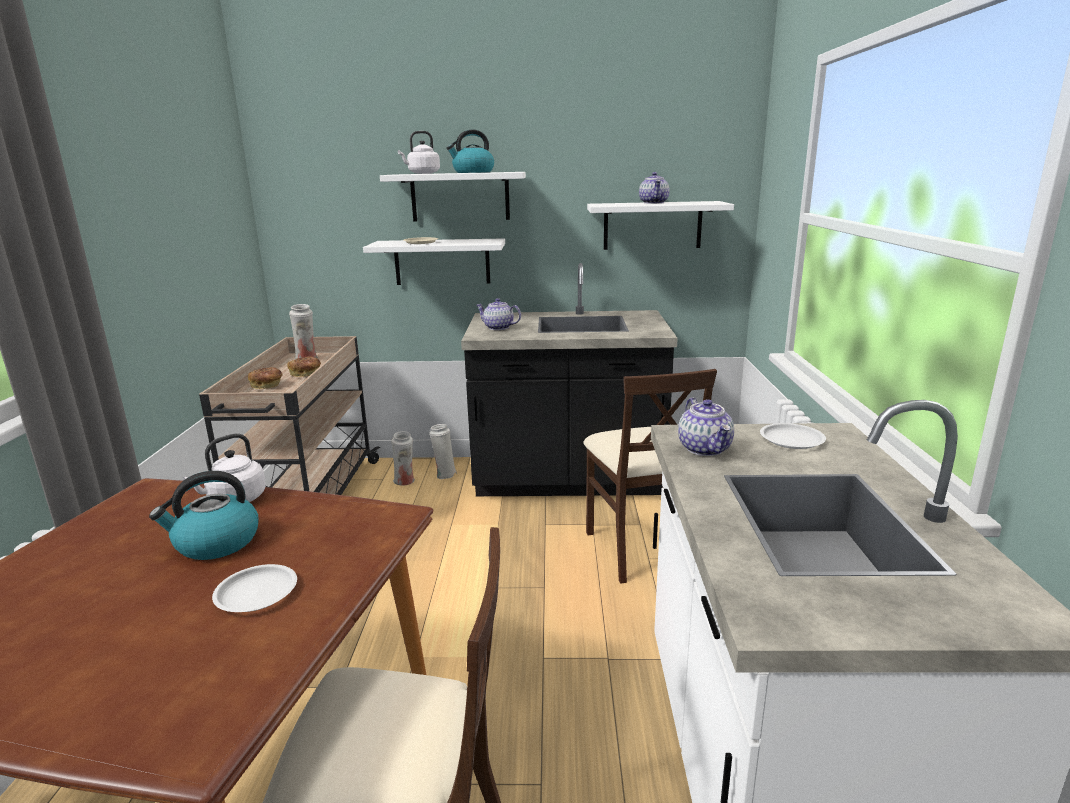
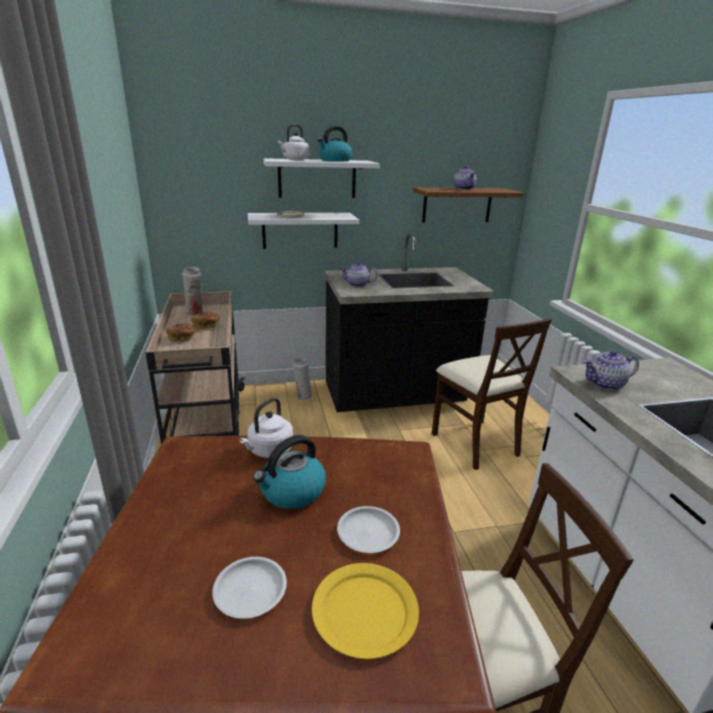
camera: 15 degrees left, 5 degrees up
(171, 670) = (365, 611): none -> yellow plate
(405, 482) = (275, 404): white vase -> none
(652, 225) = (457, 205): white shelf -> brown shelf
(705, 449) = (605, 384): teapot -> teapot turned 105 degrees clockwise
(792, 440) = (649, 373): white plate -> white plate (251, 590)

